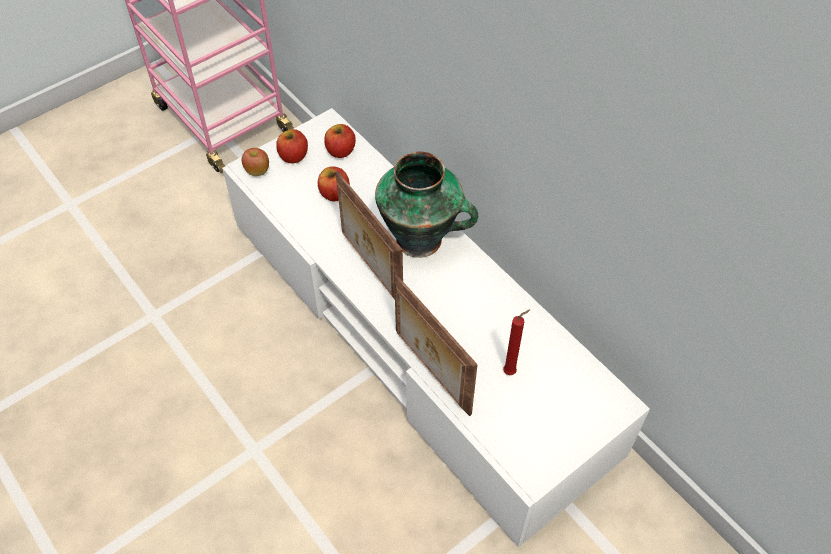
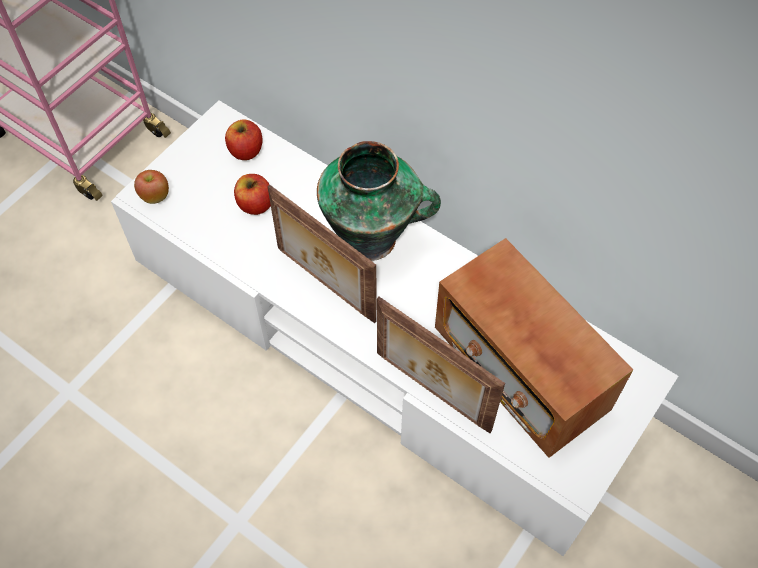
camera: 15 degrees left, 5 degrees up
(293, 156) = (192, 169): apple -> none
(511, 371) = (519, 370): red candle -> radio

